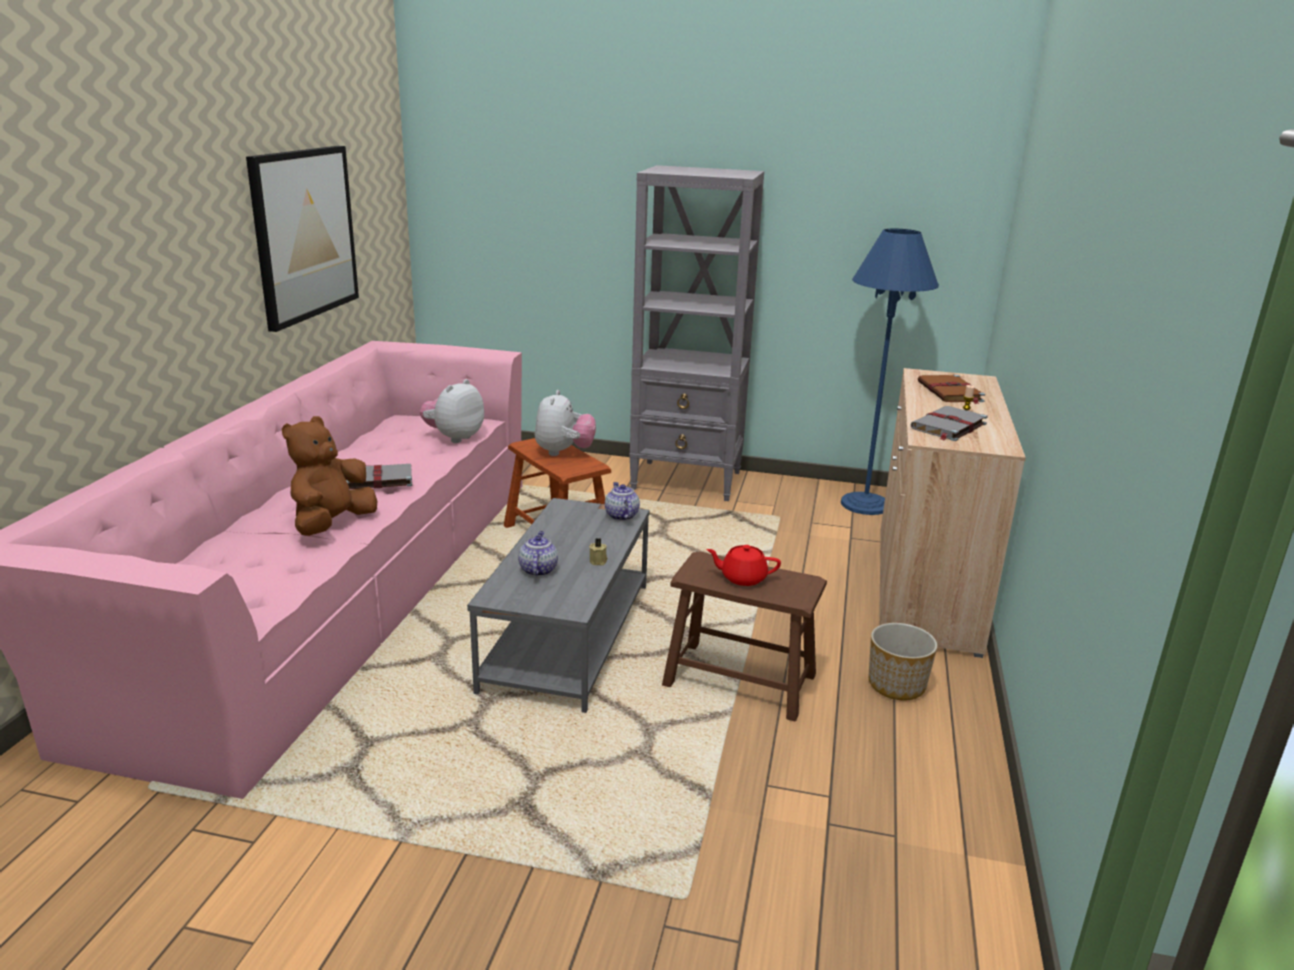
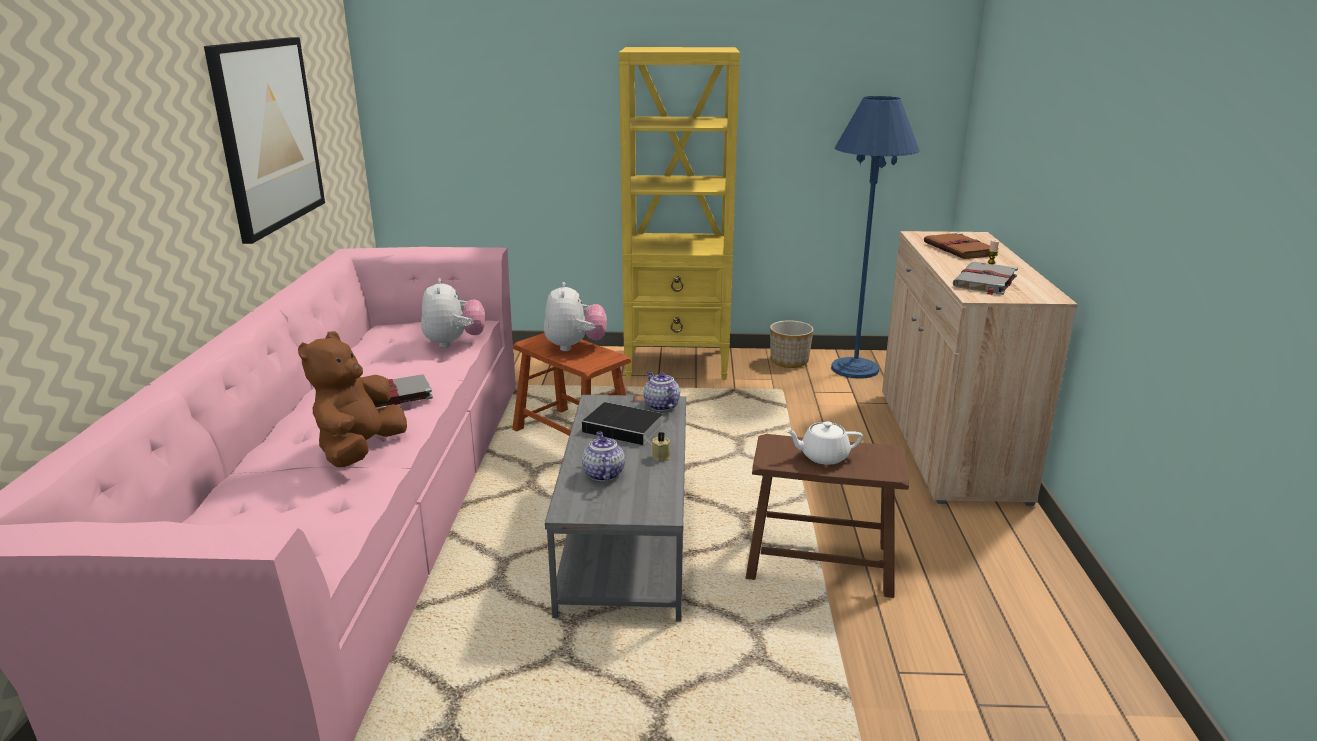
camera: 10 degrees left, 0 degrees up
(454, 438) = (454, 342): plush toy -> plush toy turned 150 degrees clockwise
(578, 533) = (625, 428): none -> book
(687, 481) = (678, 364): grey bookcase -> yellow bookcase
(742, 578) = (823, 456): red teapot -> white teapot
(897, 685) = (971, 545): planter -> planter (789, 361)

